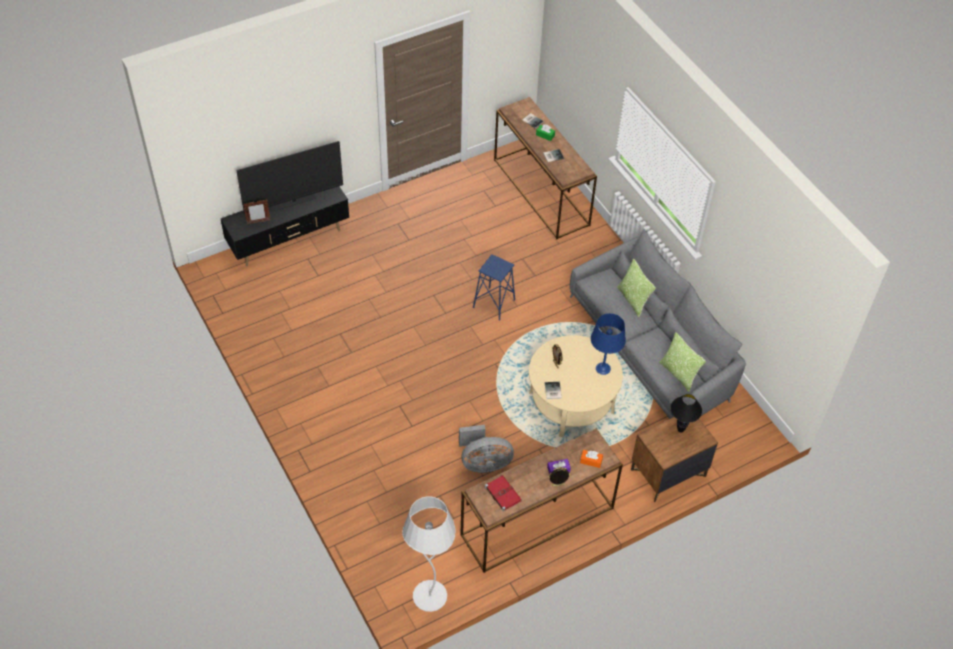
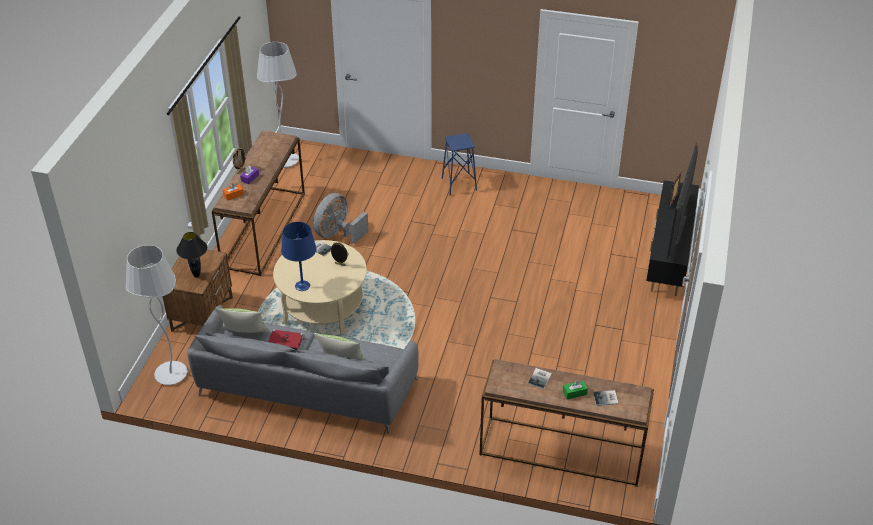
camera: 135 degrees right, 10 degrees down
(494, 304) = (466, 329): blue stool -> blue stool (459, 184)
(502, 493) = (271, 147): red book -> red book (286, 341)
(736, 436) = (171, 375): none -> white floor lamp

